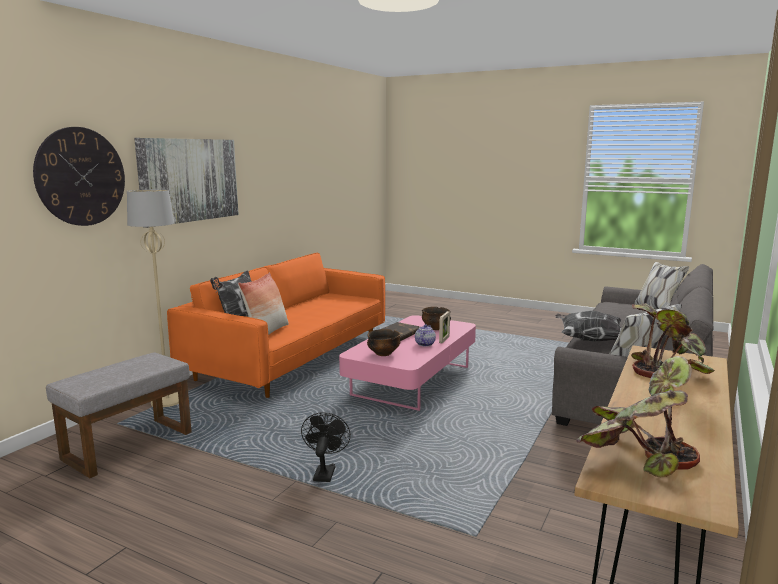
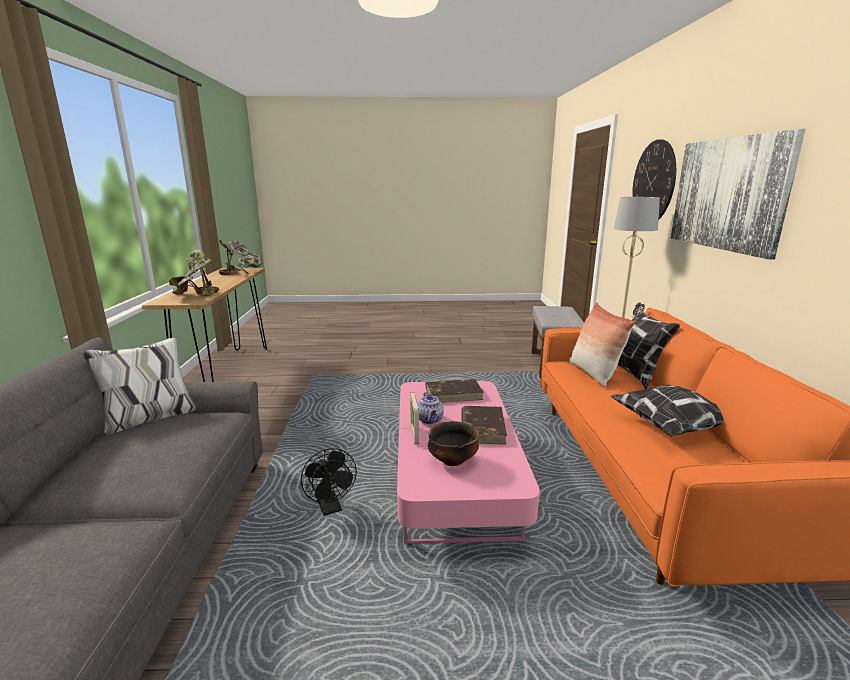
camera: 150 degrees right, 5 degrees up
(325, 472) = (421, 380): black fan -> black fan (331, 508)
(383, 354) = (454, 393): bowl -> brown book
(589, 340) = (198, 435): pillow -> pillow (673, 428)

